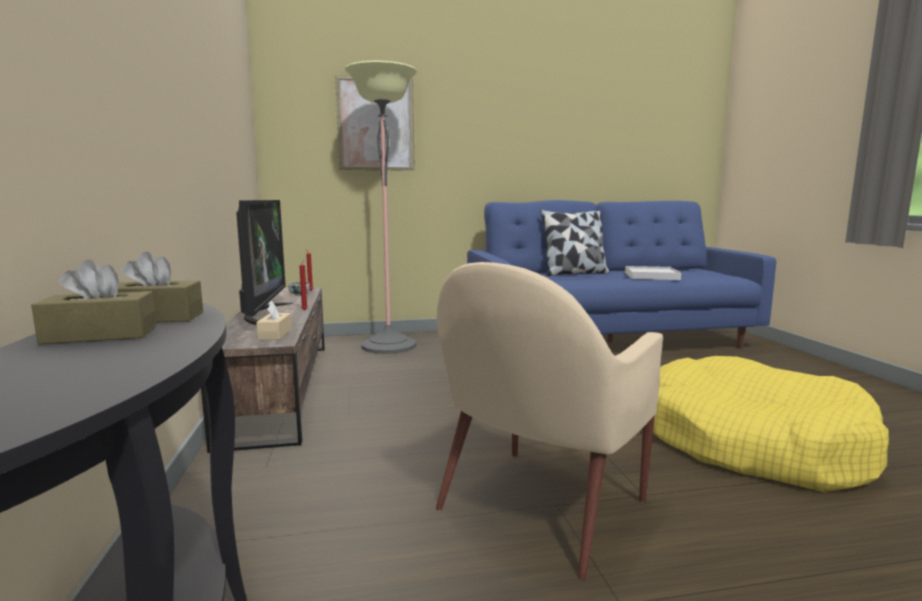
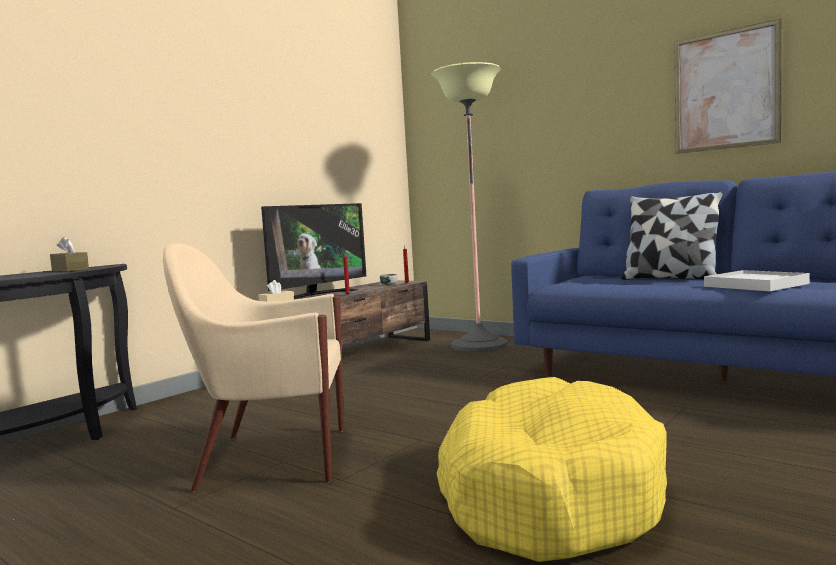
camera: 50 degrees right, 5 degrees down
(100, 335) = (30, 273): brown tissue box -> none
(376, 124) = (493, 120): picture -> picture (725, 90)

